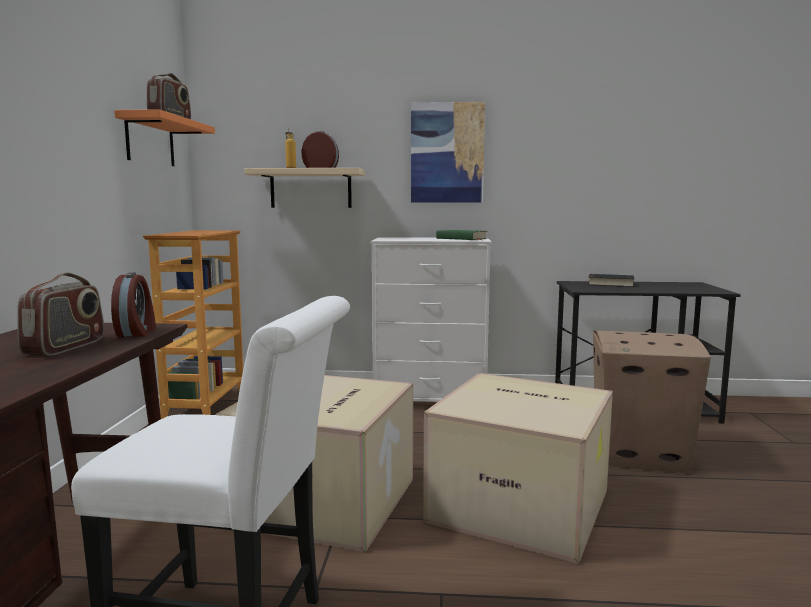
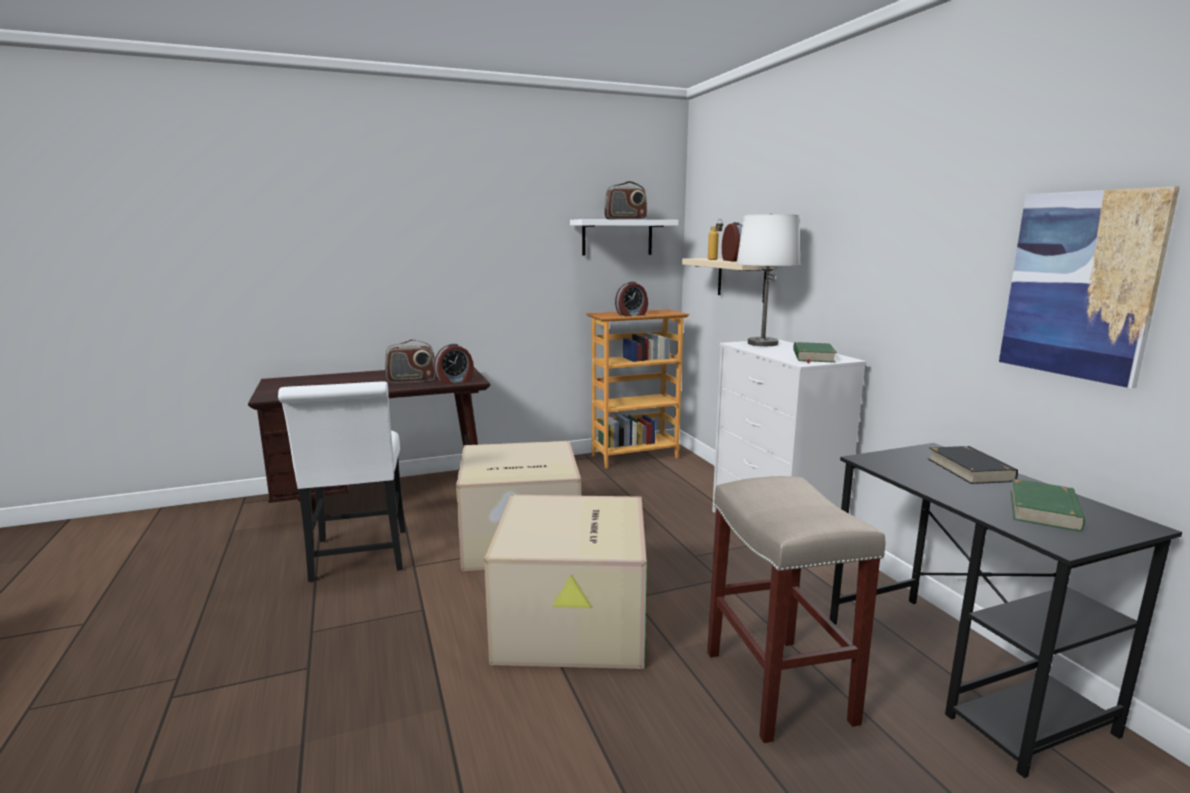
camera: 65 degrees right, 5 degrees up
(150, 141) = (617, 237): orange shelf -> white shelf
(203, 233) = (632, 315): none -> alarm clock
(394, 238) = (762, 343): none -> white table lamp
(447, 153) = (843, 247): picture -> picture (1080, 285)
(637, 453) = (776, 685): cardboard box -> beige stool
(676, 286) = (1044, 510): none -> green book

